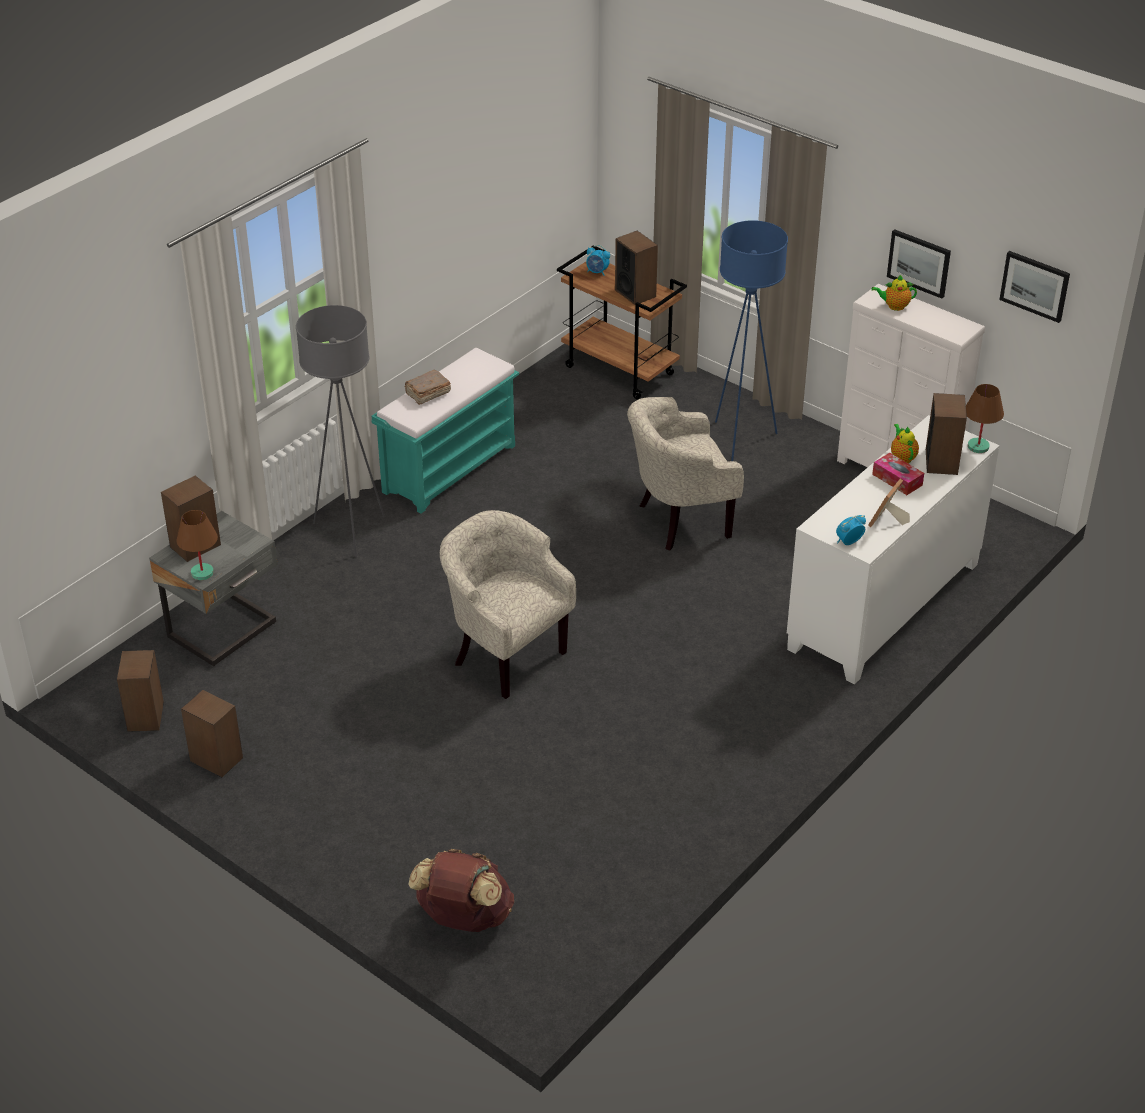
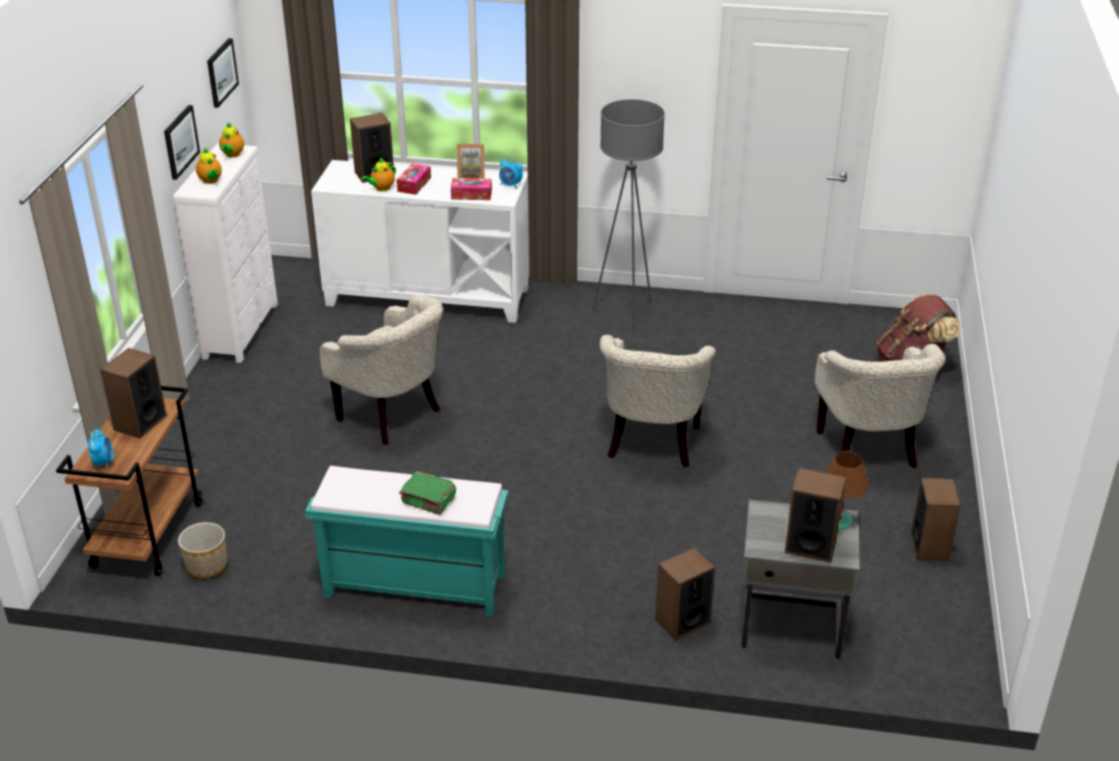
camera: 120 degrees left, 5 degrees down
(146, 716) = (939, 616): speaker -> speaker (682, 621)
(350, 531) = (573, 610): grey floor lamp -> grey floor lamp (626, 316)
(364, 795) = (869, 452): none -> beige armchair
(427, 393) = (429, 500): brown book -> green book
(559, 387) = (206, 566): none -> planter
(741, 439) = (237, 421): blue floor lamp -> none
(844, 509) = (471, 195): none -> tissue box
(947, 328) = (232, 155): none -> teapot
(977, 446) = (341, 166): brown table lamp -> none

